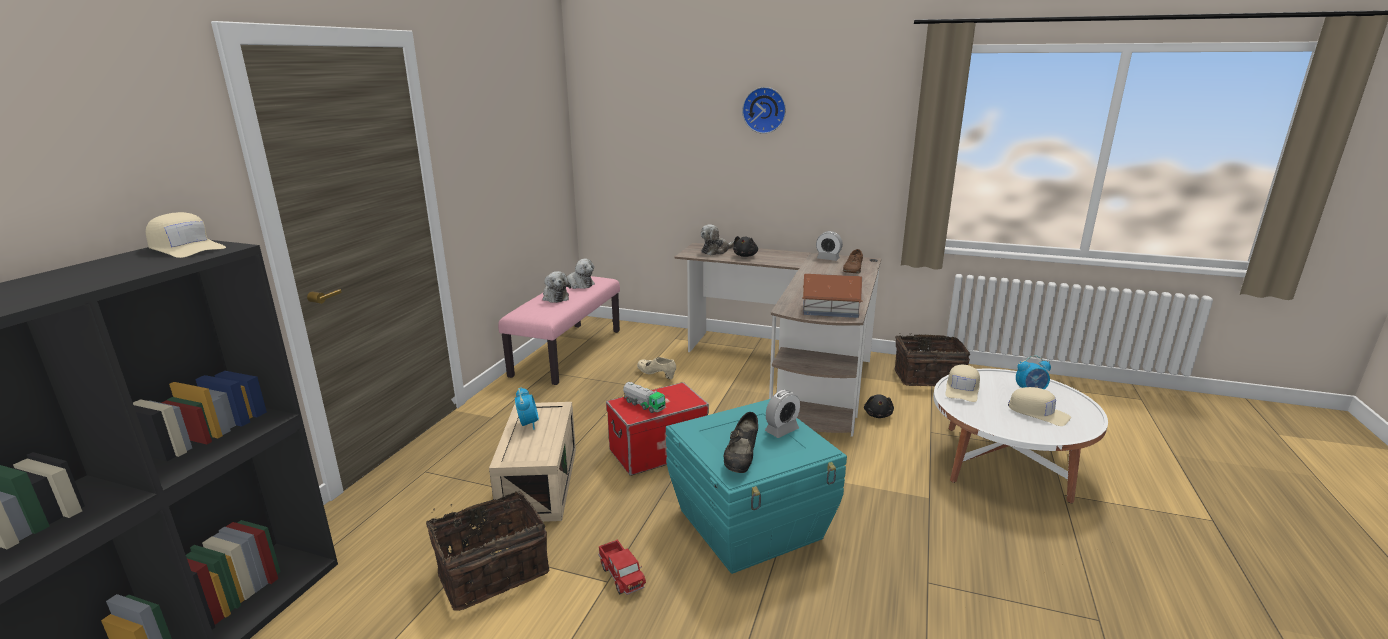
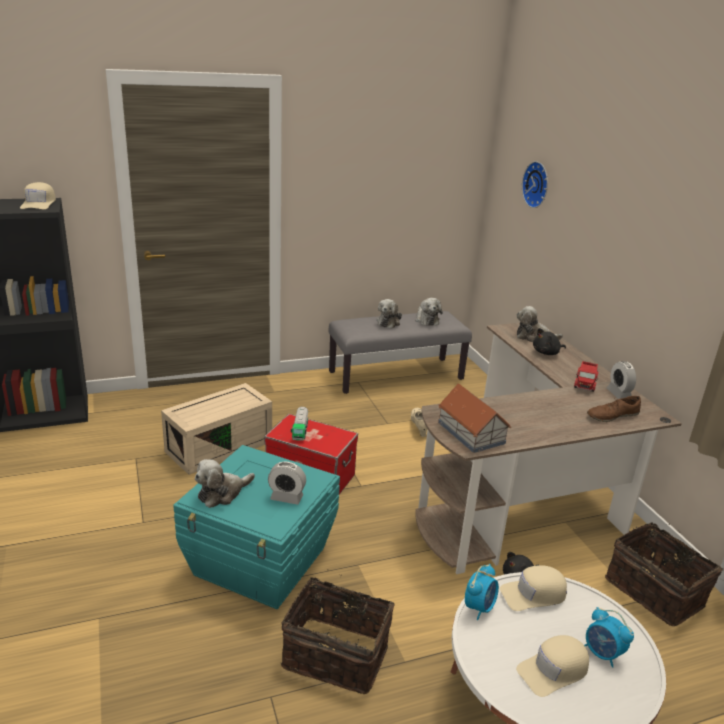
camera: 50 degrees right, 5 degrees up
(492, 570) = (120, 473): basket -> basket (337, 653)
(528, 424) = (224, 399): alarm clock -> alarm clock (479, 607)
(567, 352) = (396, 375): pink bench -> grey bench
(621, 574) = (154, 525): toy truck -> toy truck (585, 382)
(741, 459) = (222, 493): black shoe -> plush toy
(764, 110) = (621, 198): wall clock -> wall clock (537, 184)
(1038, 412) = (553, 670): beige cap -> beige cap turned 60 degrees clockwise

